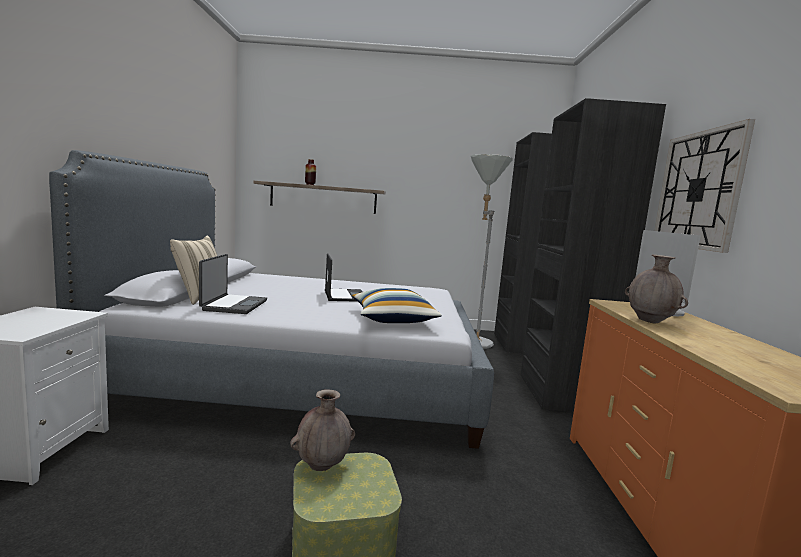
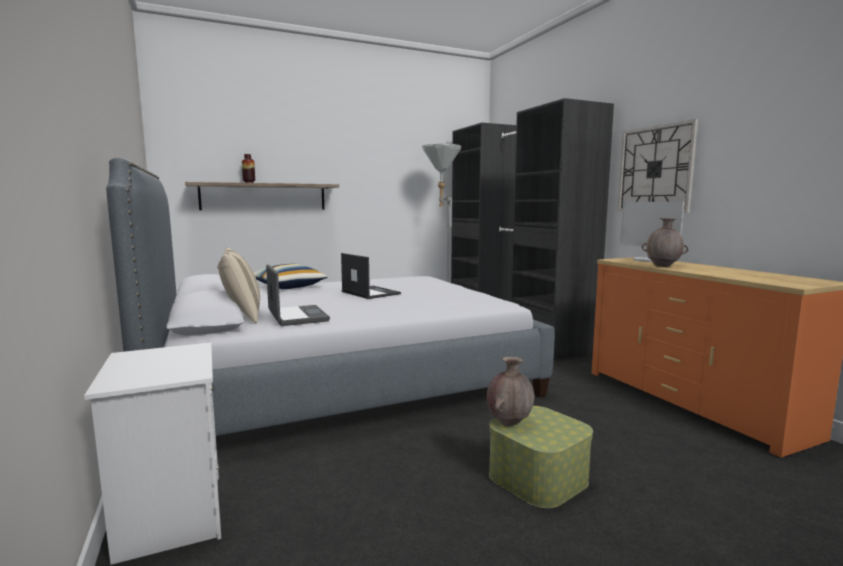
camera: 25 degrees left, 0 degrees up
(392, 319) = (451, 302): pillow -> pillow (288, 287)

